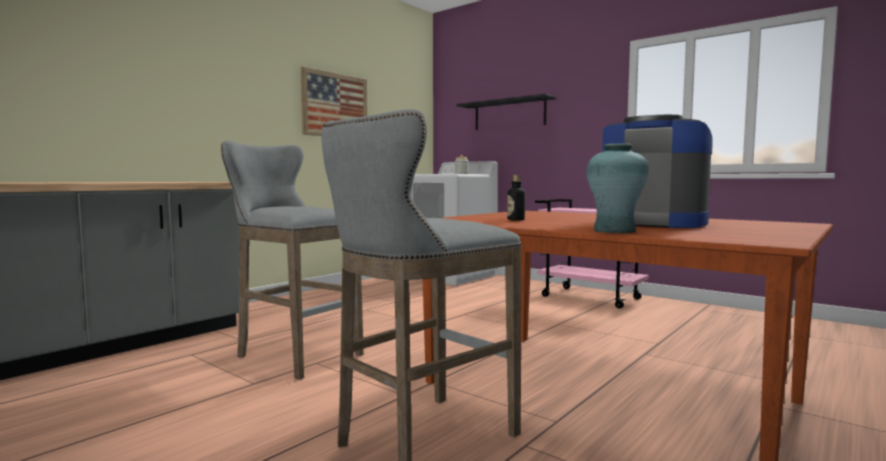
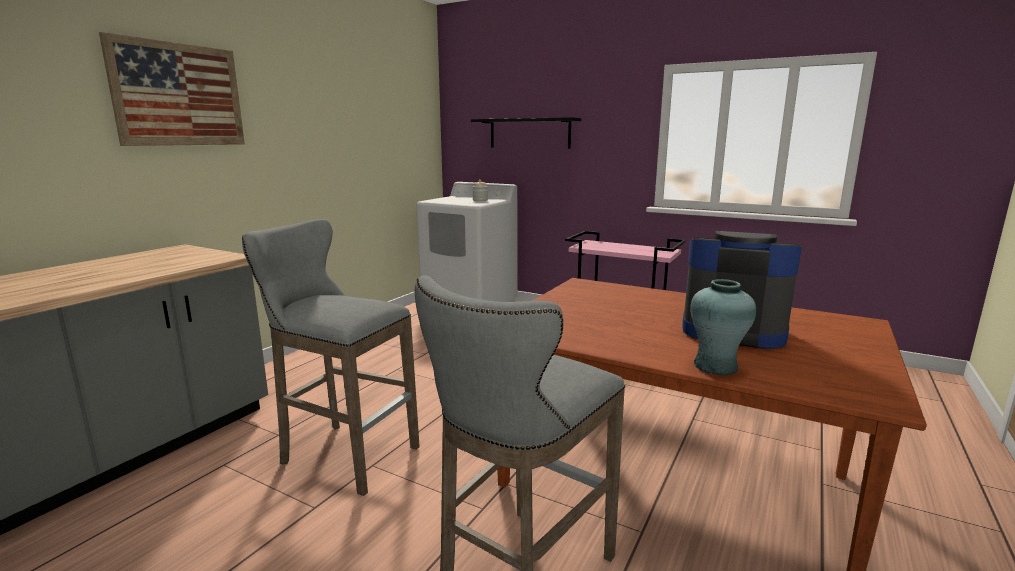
camera: 10 degrees left, 10 degrees up
(335, 105) = (337, 129): picture -> picture (179, 95)
(515, 220) = (592, 323): bottle -> none

